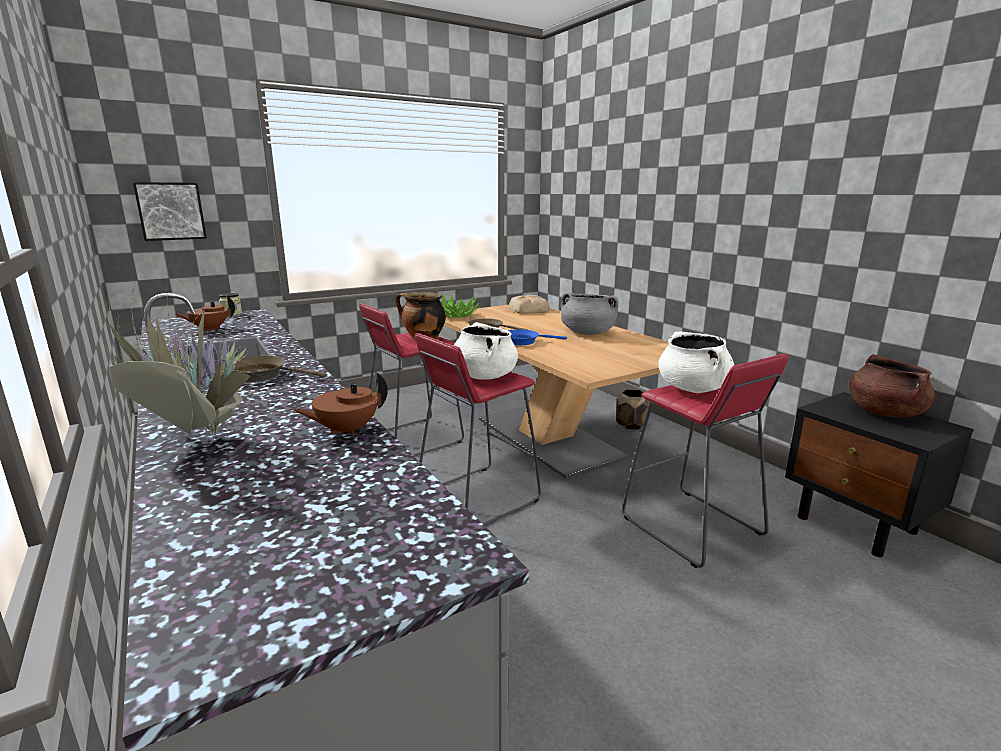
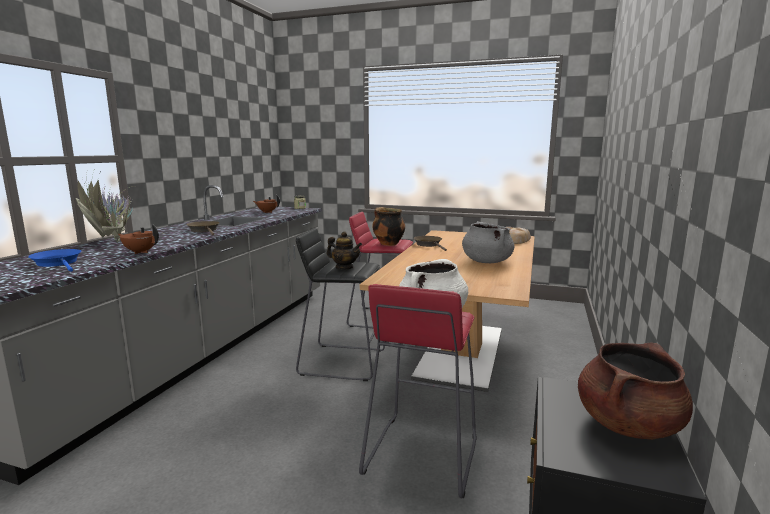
camera: 50 degrees right, 5 degrees down
(171, 211) = (312, 148): picture -> none
(456, 315) = (444, 234): potted plant -> none
(476, 497) = (342, 361): red stool -> black stool
(484, 376) = (344, 268): white cooking pot -> teapot
(523, 341) = (421, 255): blue frying pan -> blue frying pan (58, 263)
(630, 425) = (554, 374): brown planter -> none

